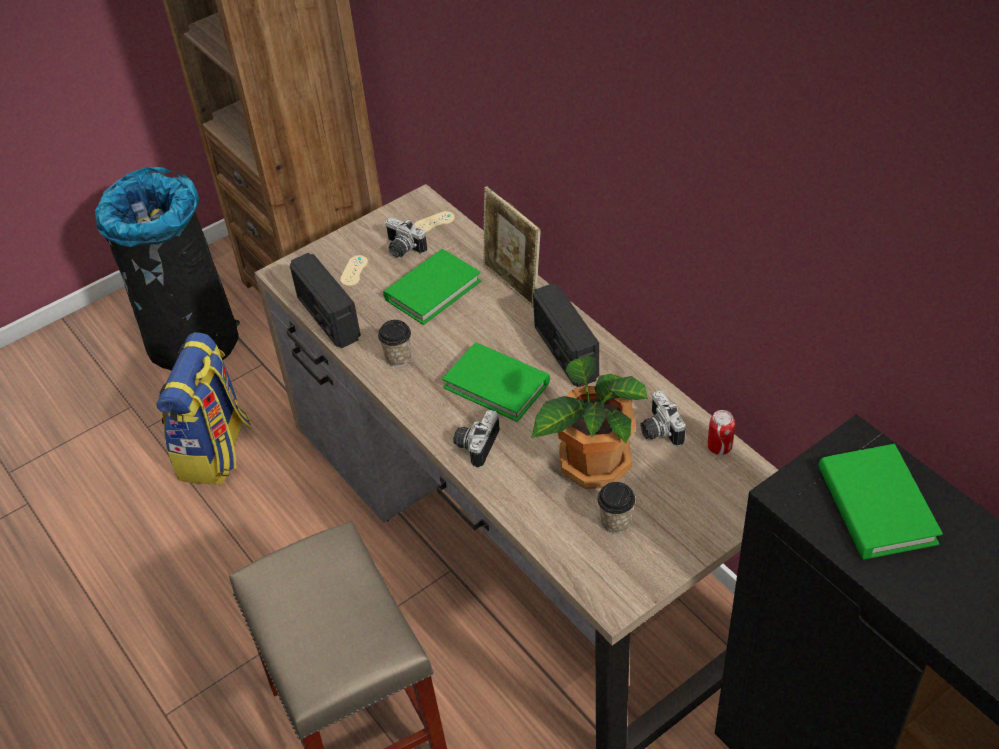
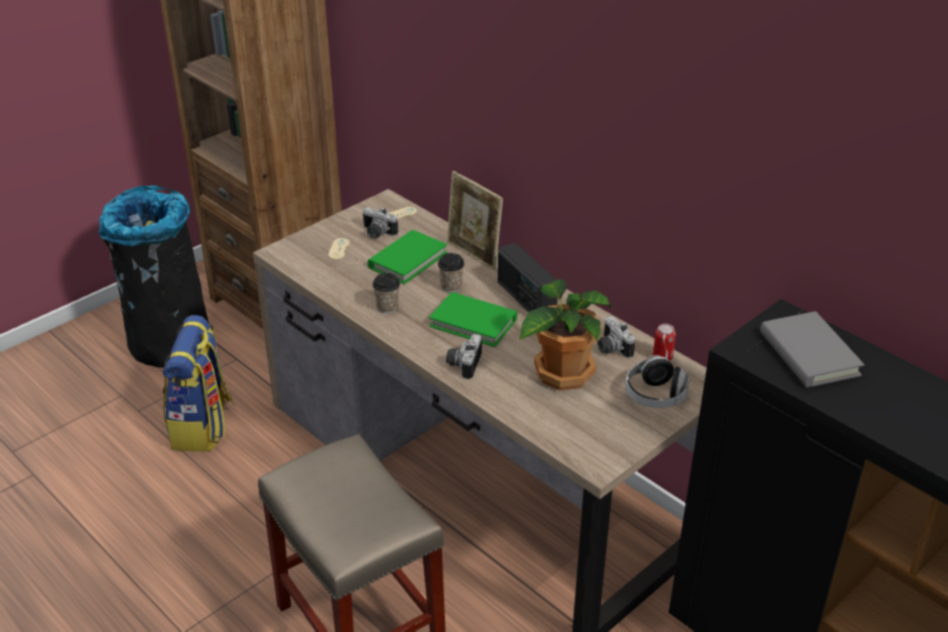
camera: 10 degrees left, 10 degrees down
(328, 318) = (322, 282): radio -> none
(615, 522) = (589, 411): cup -> cup (451, 287)
(701, 504) = (655, 396): none -> headphones
(876, 506) = (809, 354): green book -> grey book

